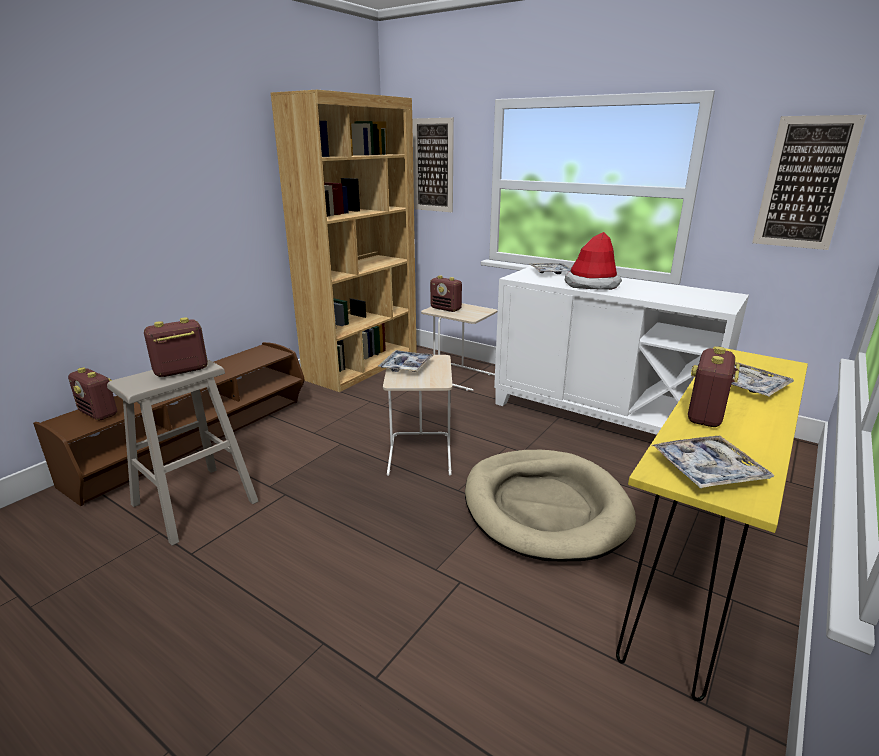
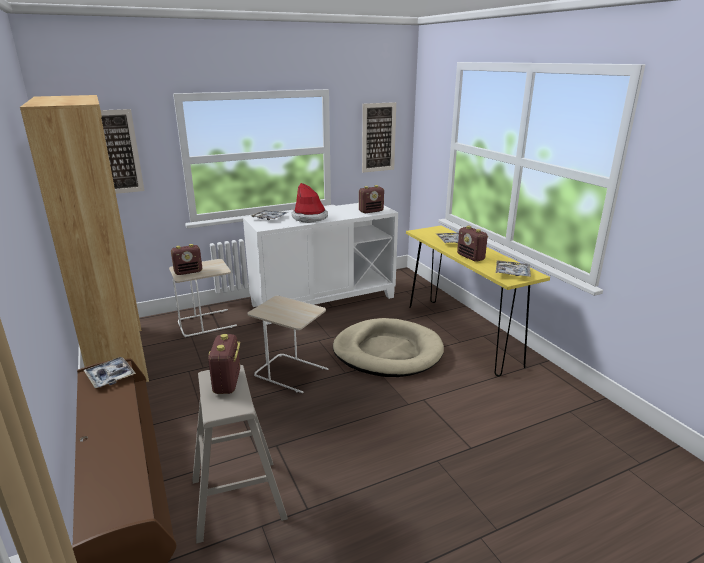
camera: 60 degrees left, 0 degrees up
(99, 413) = (110, 495): radio -> radio (371, 211)
(406, 366) = (275, 313): tray -> tray (110, 376)

